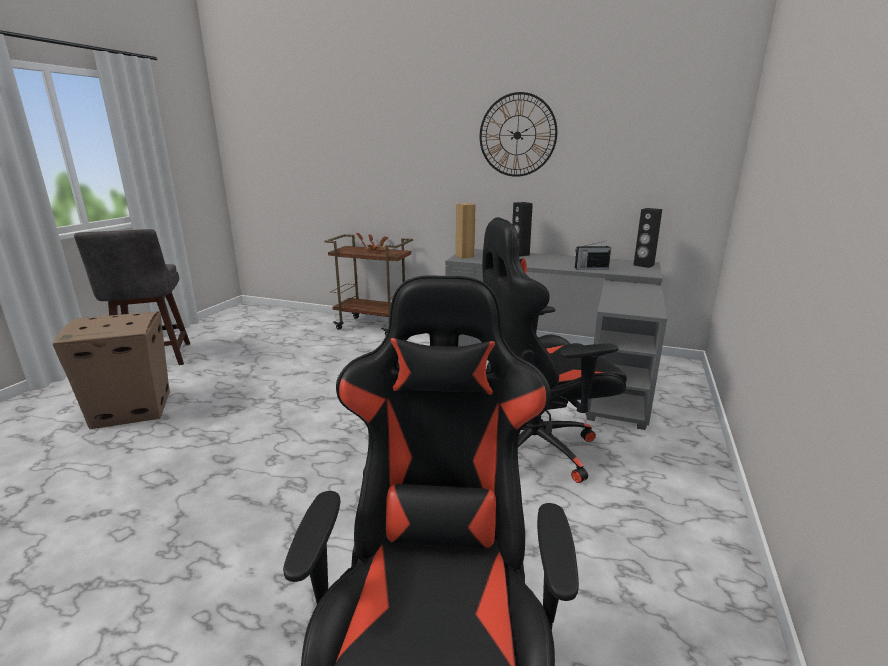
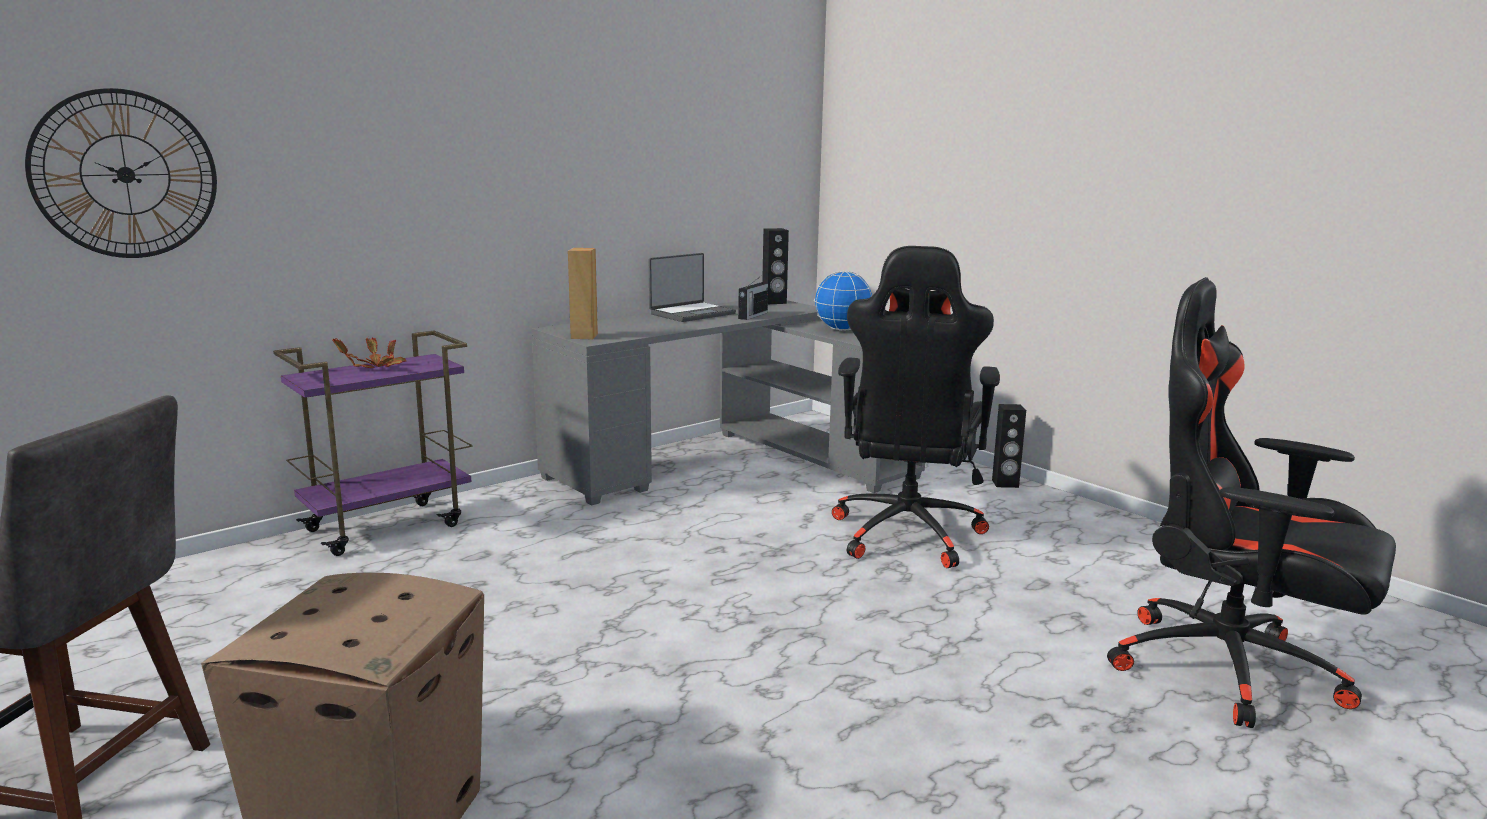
camera: 60 degrees left, 5 degrees down
(374, 327) = (389, 527): brown cart -> purple cart
(517, 135) = (591, 136): wall clock -> wall clock (125, 174)
(520, 254) = (629, 319): black speaker -> black speaker (1005, 484)
(563, 259) = (691, 314): none -> laptop
(633, 293) = (842, 330): none -> globe

